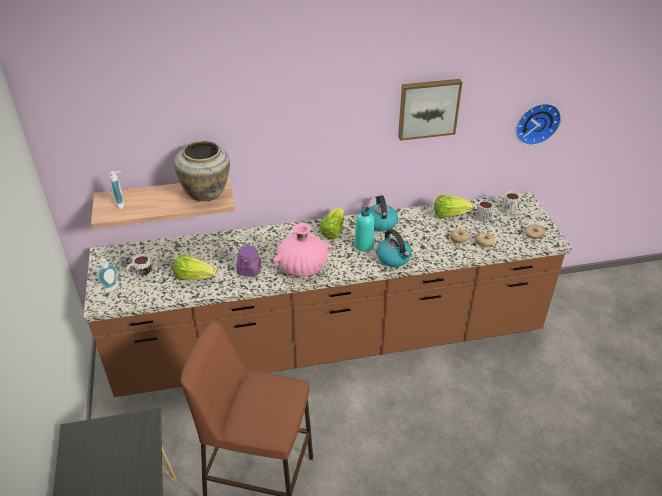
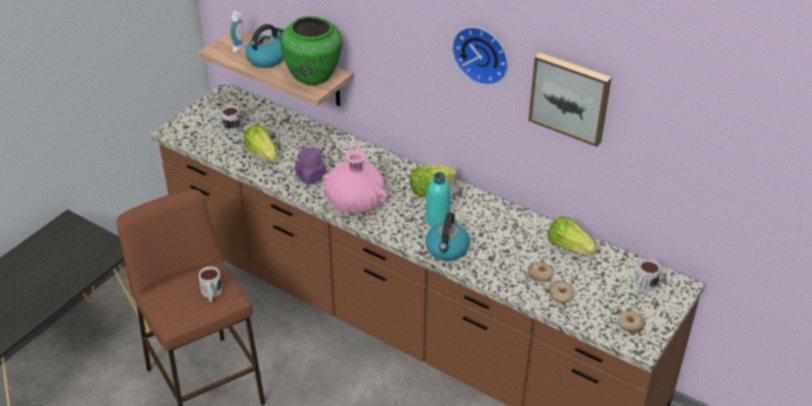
camera: 45 degrees right, 0 degrees up
(112, 289) = (195, 125): soap dispenser -> none
(207, 193) = (313, 76): beige vase -> green vase
(380, 223) = (485, 210): kettle -> kettle (266, 59)
(486, 219) = (602, 276): mug -> mug (211, 294)
(536, 122) = (718, 187): wall clock -> wall clock (482, 53)

